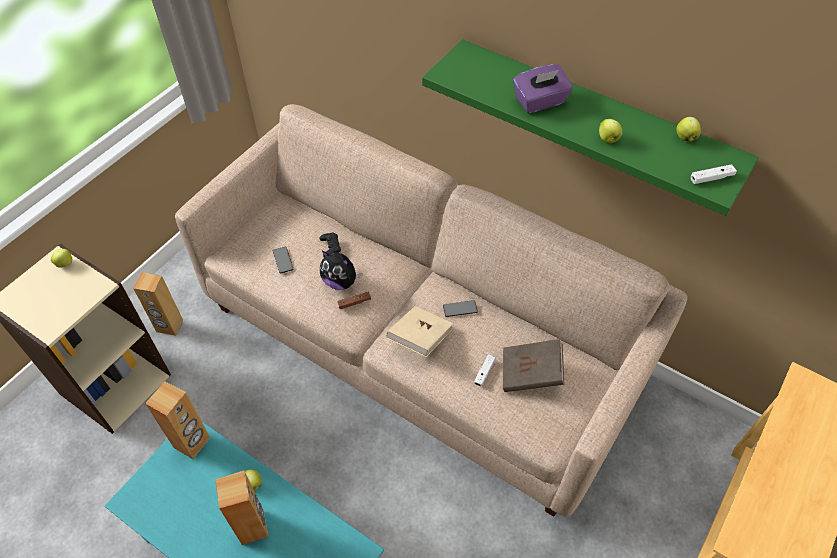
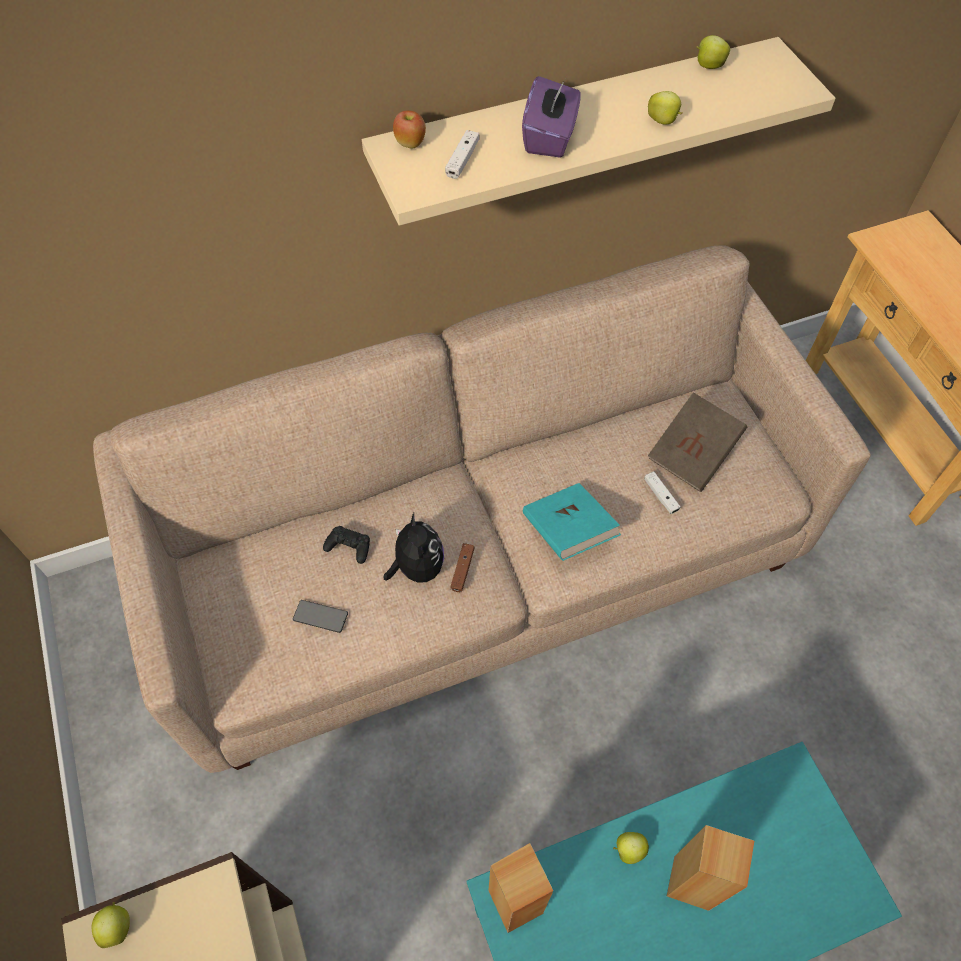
camera: 55 degrees left, 5 degrees up
(169, 326) = (205, 860): brown speaker -> none
(340, 282) = (417, 567): plush toy -> plush toy turned 75 degrees counterclockwise
(419, 339) = (568, 531): beige book -> turquoise book
(460, 309) = (556, 465): phone -> none
(477, 56) = (410, 143): none -> apple
(593, 118) = (575, 123): green shelf -> beige shelf
(711, 178) = (784, 84): white game controller -> white game controller (462, 160)

